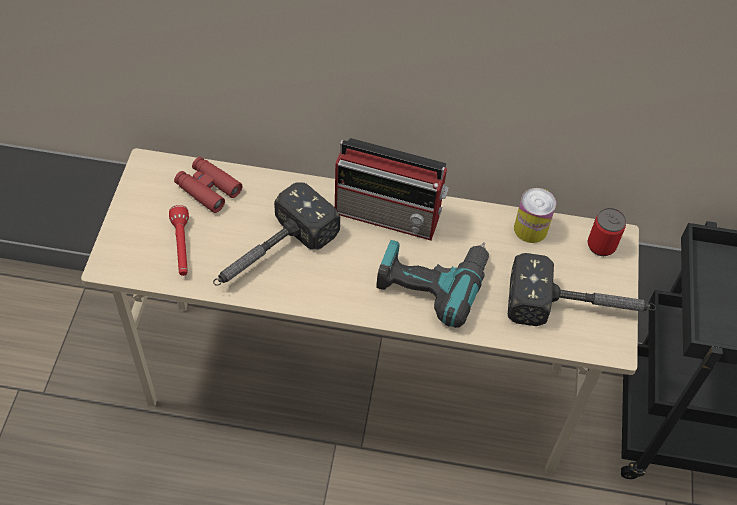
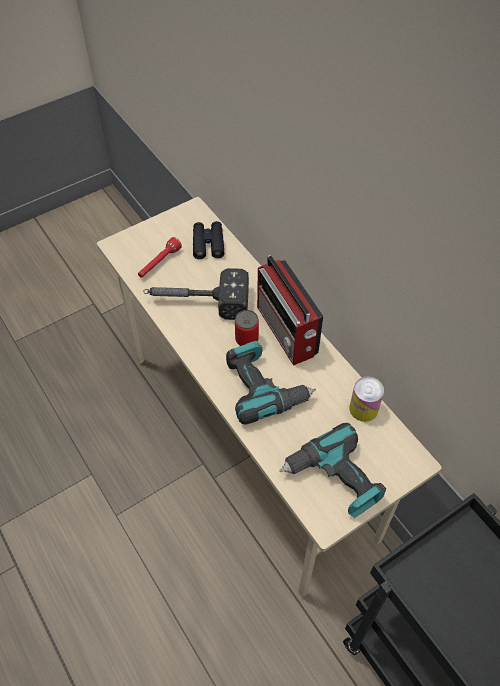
camera: 50 degrees right, 0 degrees up
(208, 189) = (208, 244): red binoculars -> black binoculars
(579, 307) = (334, 479): hammer -> power drill
(601, 245) = (398, 457): can -> can (246, 339)

